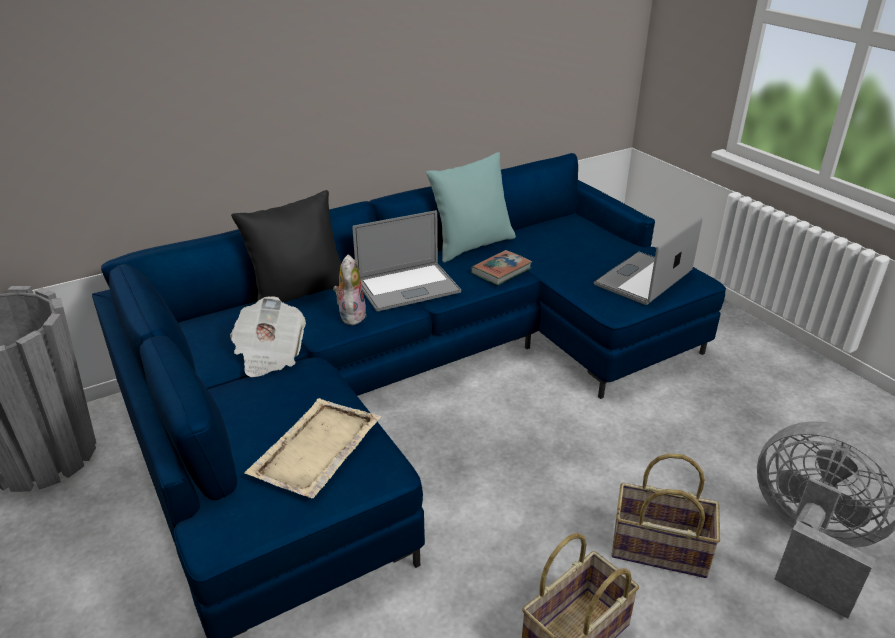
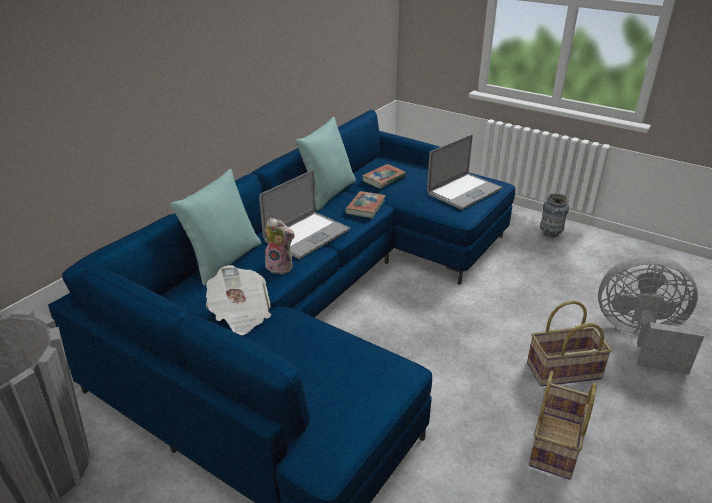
camera: 25 degrees left, 0 degrees up
(299, 293) = (224, 260): black pillow -> turquoise pillow
(315, 450) = (342, 373): beige tray -> none
(351, 315) = (281, 267): plush toy -> plush toy turned 135 degrees clockwise
(552, 242) = (384, 179): none -> book
(643, 278) = (464, 191): laptop -> laptop turned 150 degrees counterclockwise
(778, 367) = (550, 234): none -> vase

